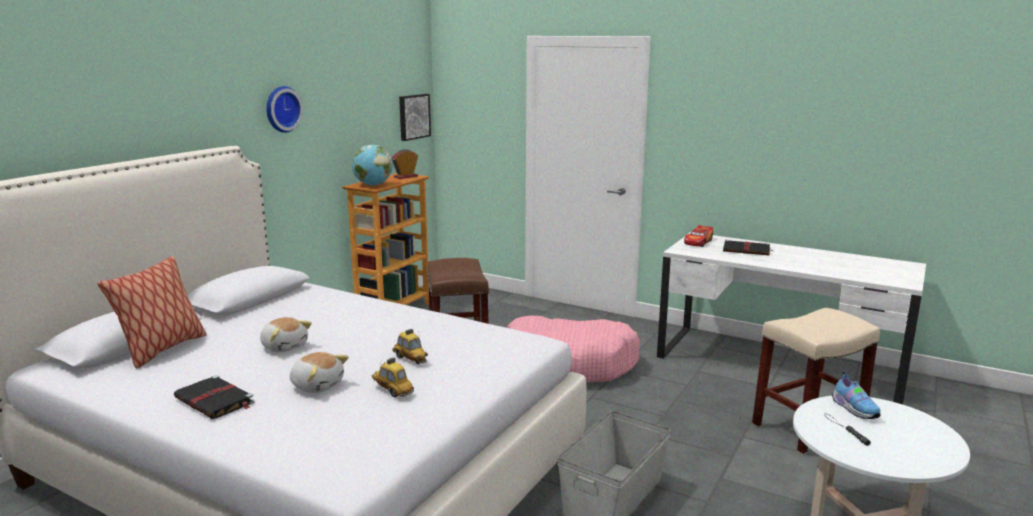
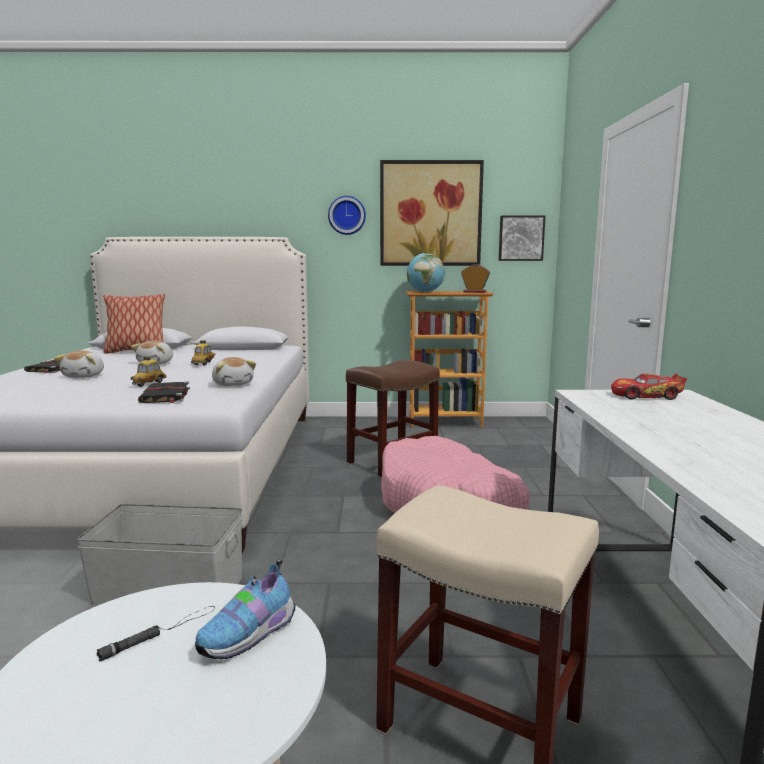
camera: 60 degrees right, 5 degrees down
(351, 99) = (430, 214): none -> picture
(392, 390) = (80, 388): toy car -> toy car (204, 363)
(462, 327) = (233, 384): none -> plush toy
(747, 250) = (679, 417): black book -> black book (165, 395)

